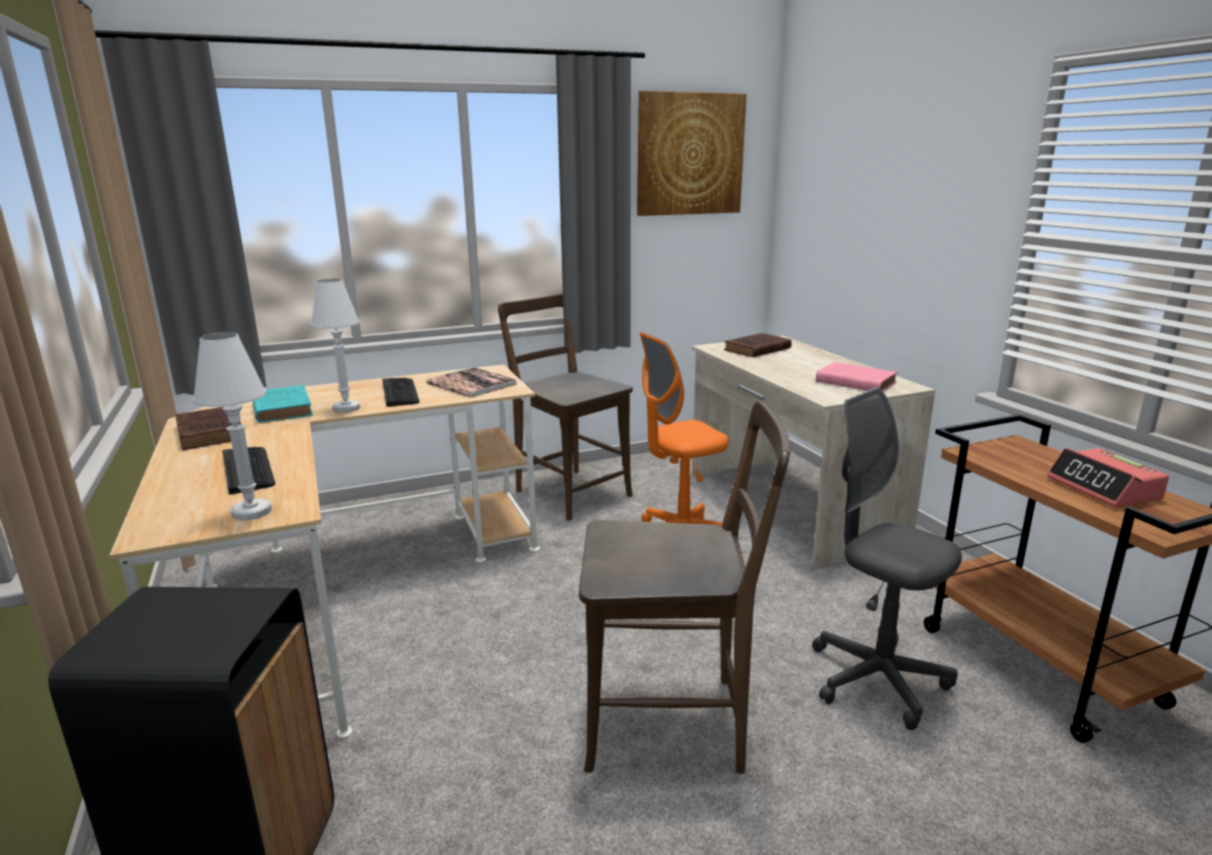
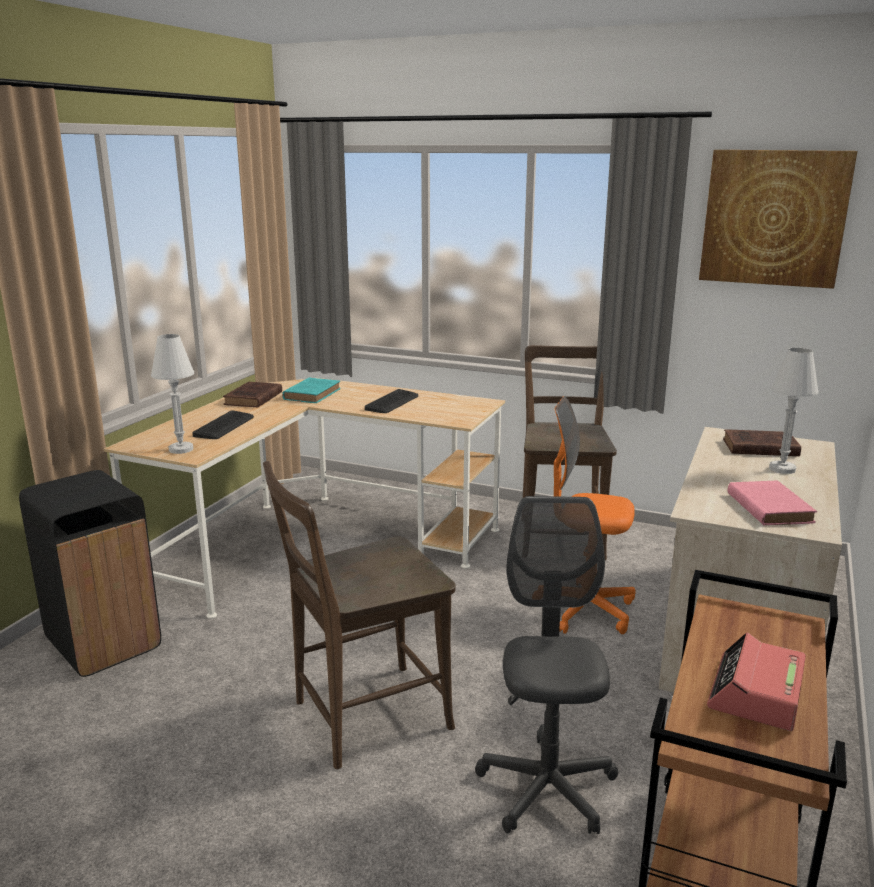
camera: 45 degrees right, 0 degrees up
(346, 408) = (342, 404): white table lamp -> white table lamp (782, 469)
(471, 384) = (447, 409): book -> none
(674, 722) = (364, 717): brown chair -> brown chair turned 105 degrees clockwise

